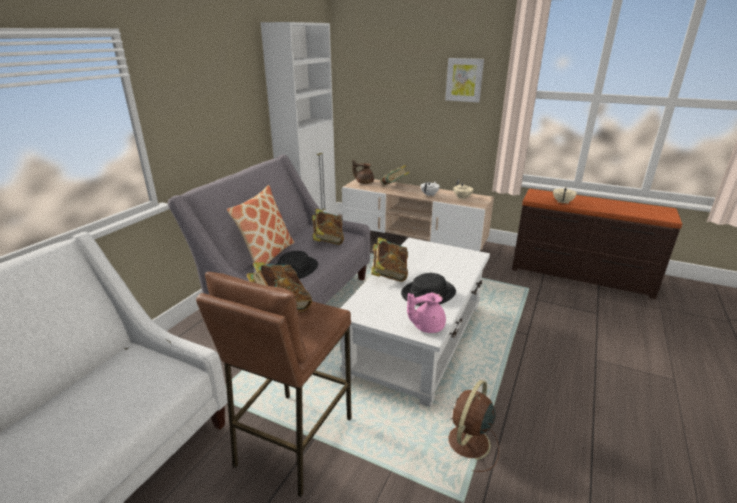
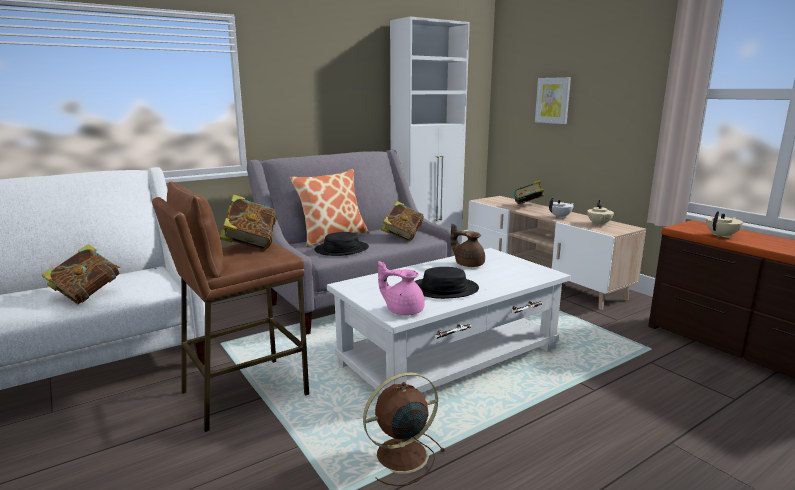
camera: 30 degrees right, 10 degrees down
(364, 182) = (498, 200): brown teapot -> brown teapot (468, 264)
(389, 274) = (424, 269): book -> book (87, 295)
(464, 80) = (622, 80): picture -> picture (553, 100)

